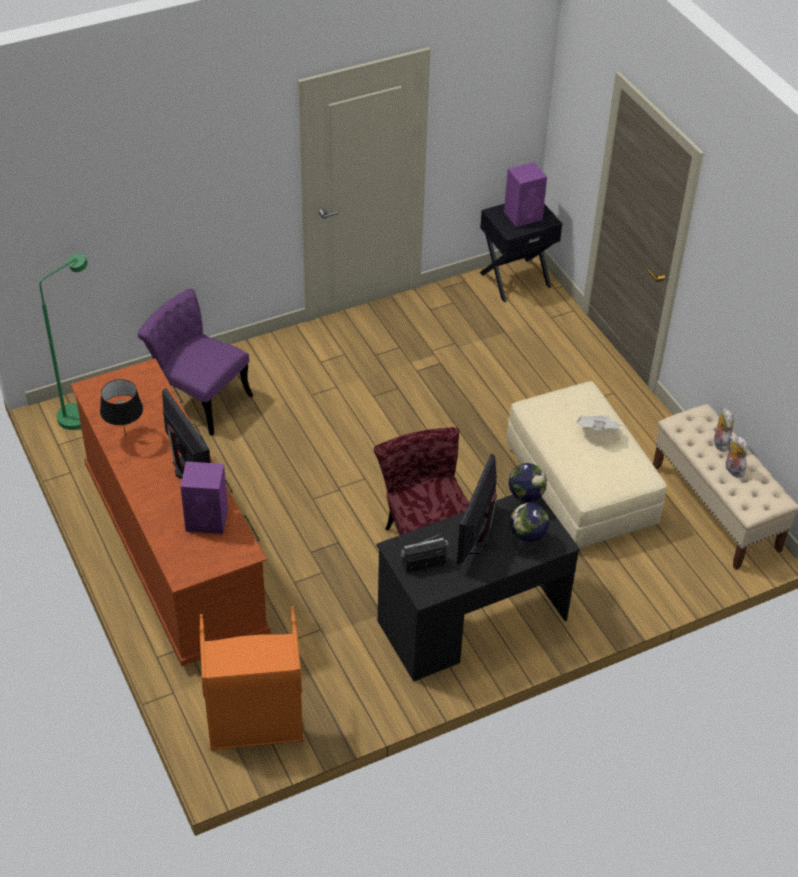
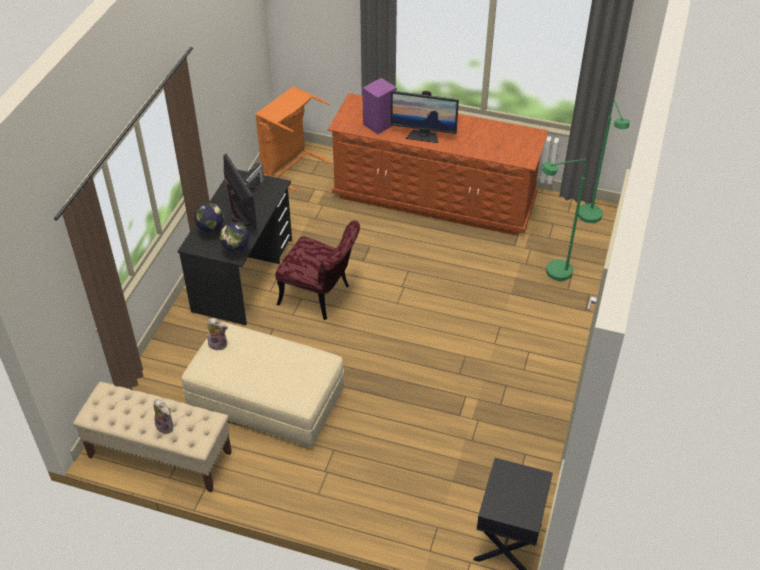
camera: 135 degrees right, 0 degrees up
(125, 437) = (477, 128): black table lamp -> none
(199, 399) = (552, 273): purple chair -> green floor lamp
(524, 215) = (516, 496): purple speaker -> none
(597, 431) = (262, 375): newspaper -> none
(732, 470) = (140, 411): plush toy -> plush toy (219, 344)

